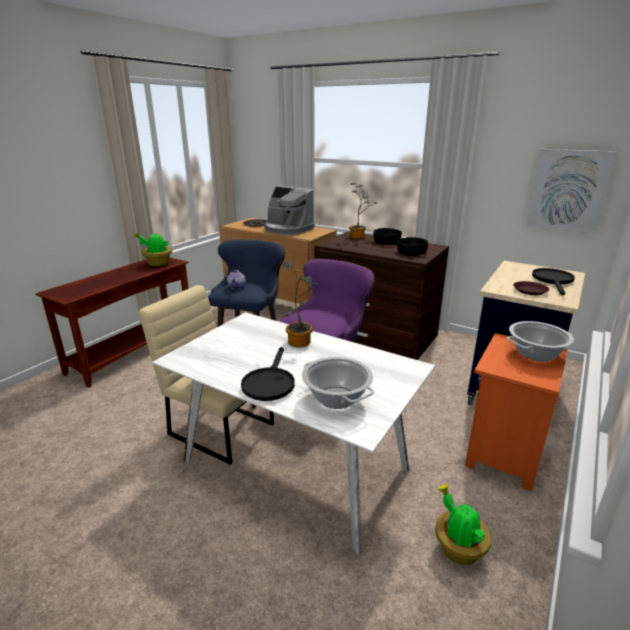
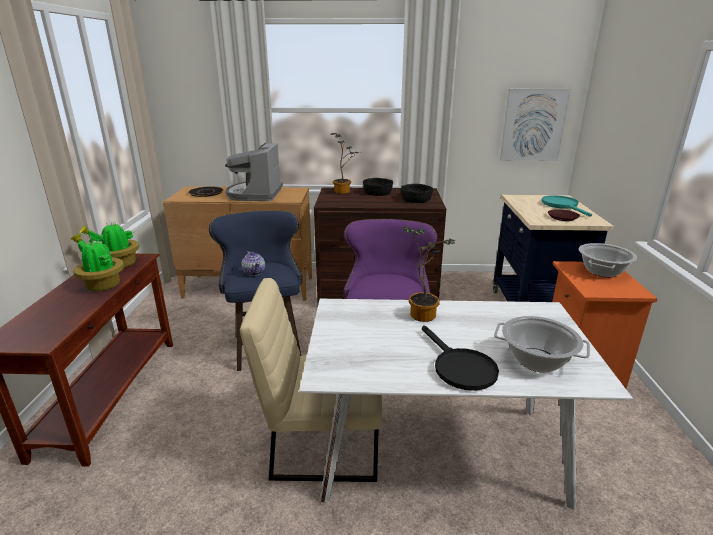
camera: 30 degrees left, 0 degrees up
(287, 229) = (255, 194): coffee machine -> coffee machine turned 90 degrees clockwise
(457, 548) = (631, 463): potted plant -> potted plant (102, 285)
(553, 281) = (562, 206): black frying pan -> turquoise frying pan

